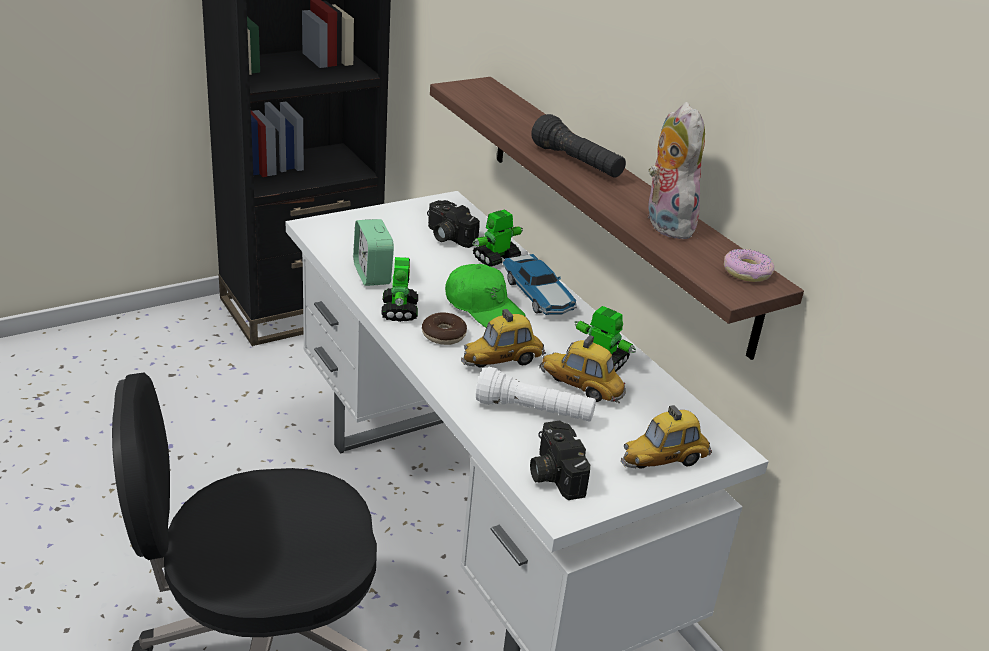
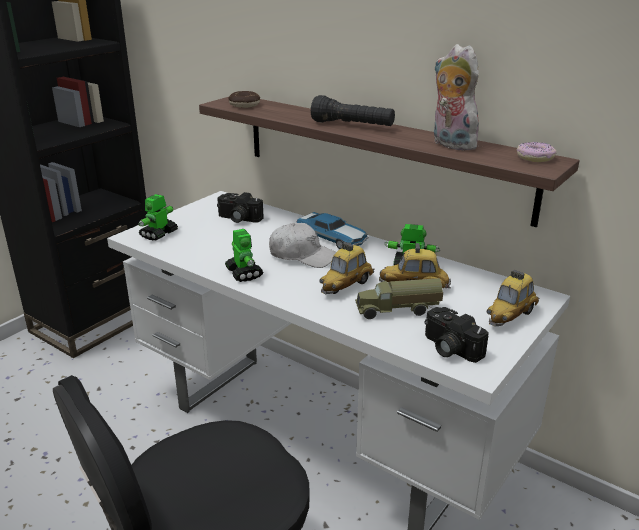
camera: 20 degrees left, 5 degrees down
(372, 274) = (203, 255): alarm clock -> none
(443, 335) = (290, 280): donut -> donut (244, 105)
(483, 307) = (302, 255): green cap -> white cap
(496, 258) = (284, 224): toy robot -> toy robot (158, 234)
(534, 411) = (398, 311): white flashlight -> toy truck

